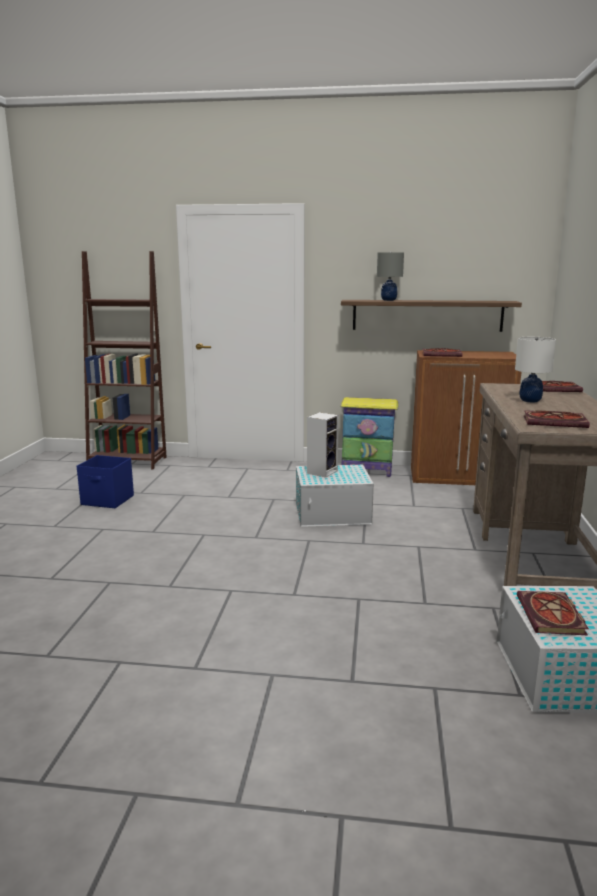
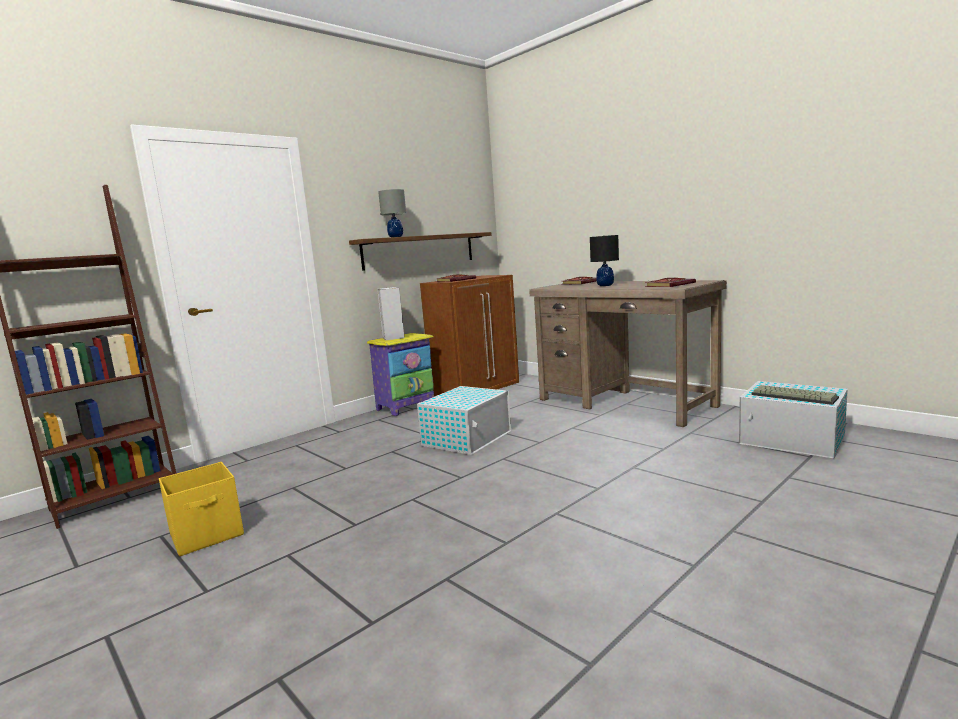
camera: 50 degrees left, 5 degrees down
(108, 500) = (208, 534): blue storage box -> yellow storage box
(322, 471) = (450, 398): speaker -> speaker (392, 337)
(529, 401) = (604, 285): white table lamp -> black table lamp
(552, 616) = (795, 396): book -> keyboard

